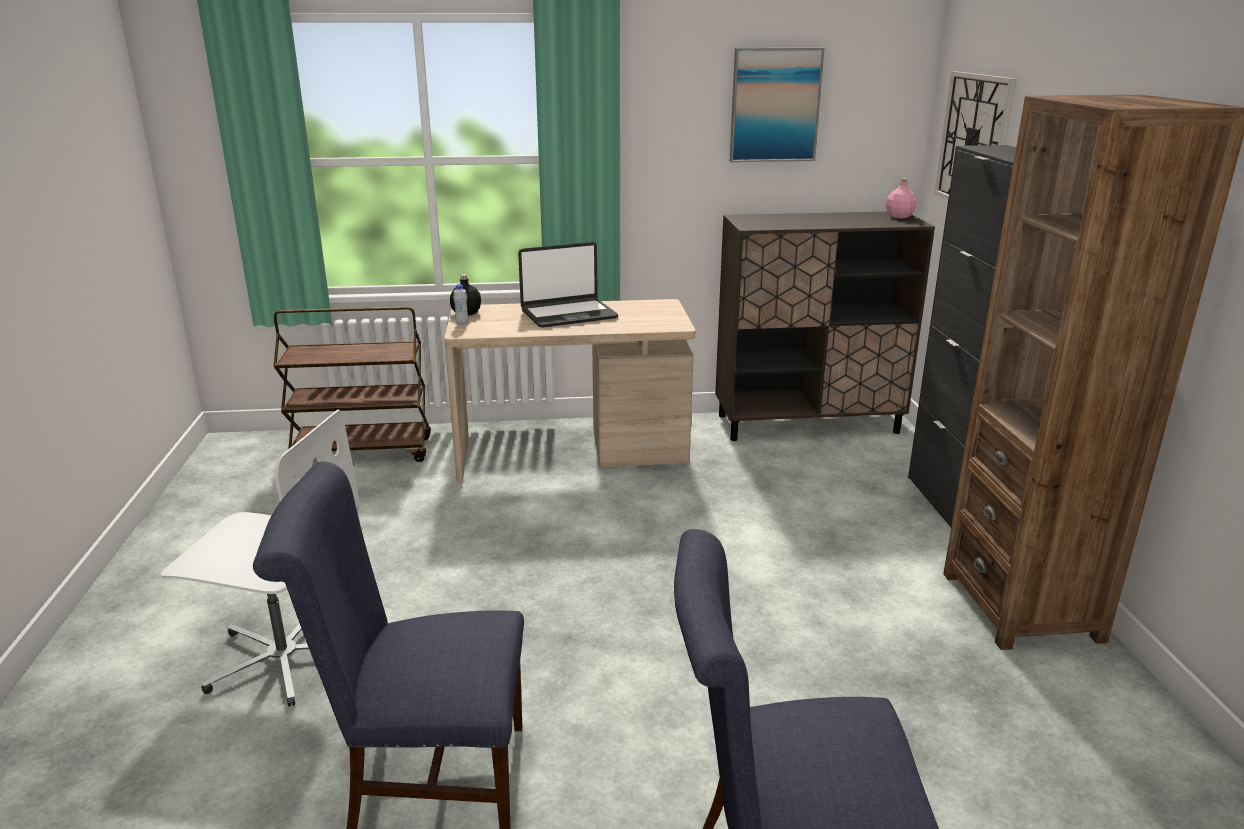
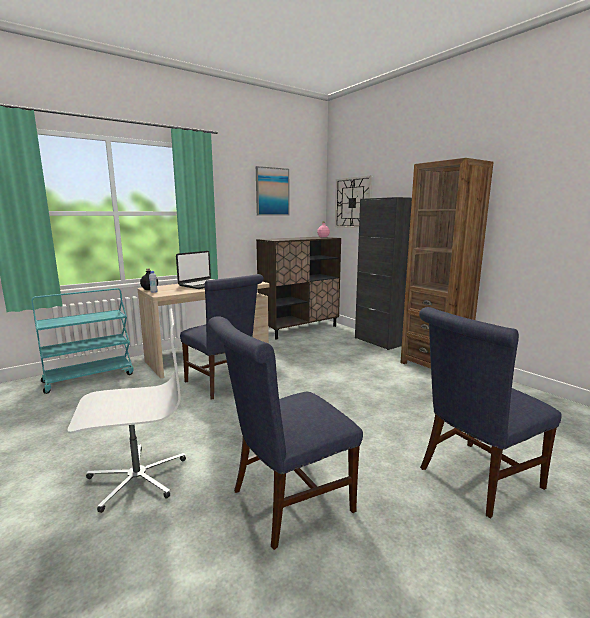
camera: 30 degrees left, 10 degrees down
(362, 452) = (89, 377): brown cart -> turquoise cart
(541, 523) = (223, 384): none -> blue chair

